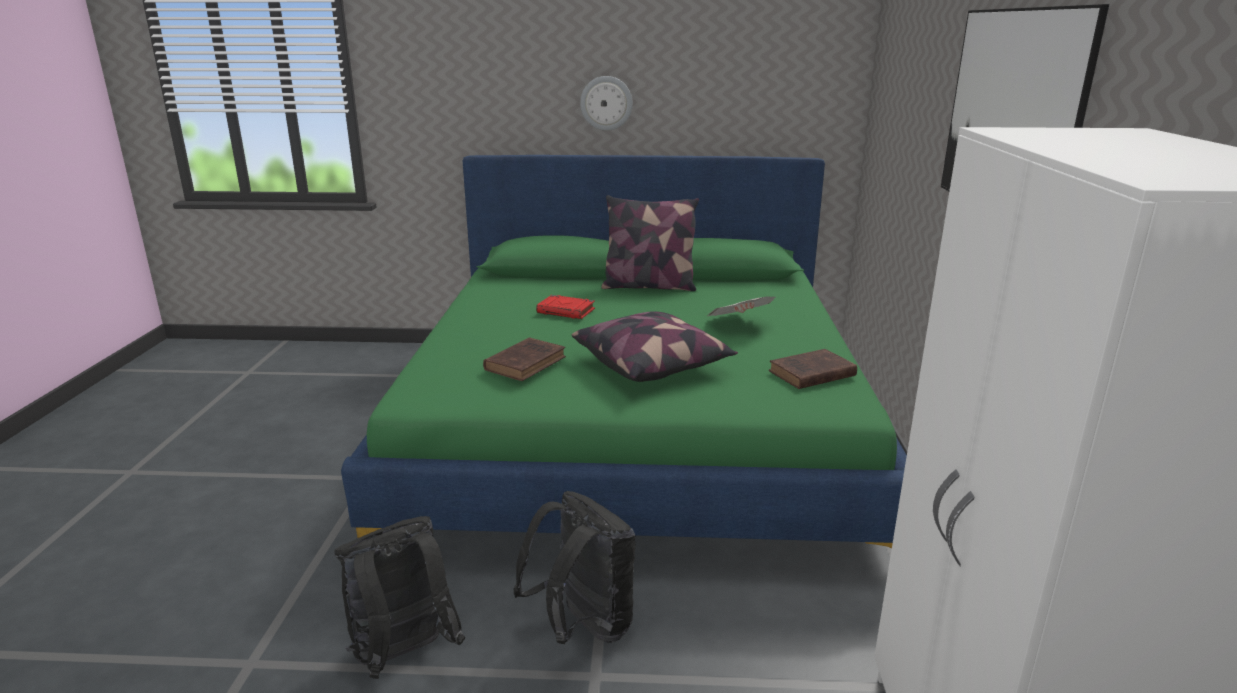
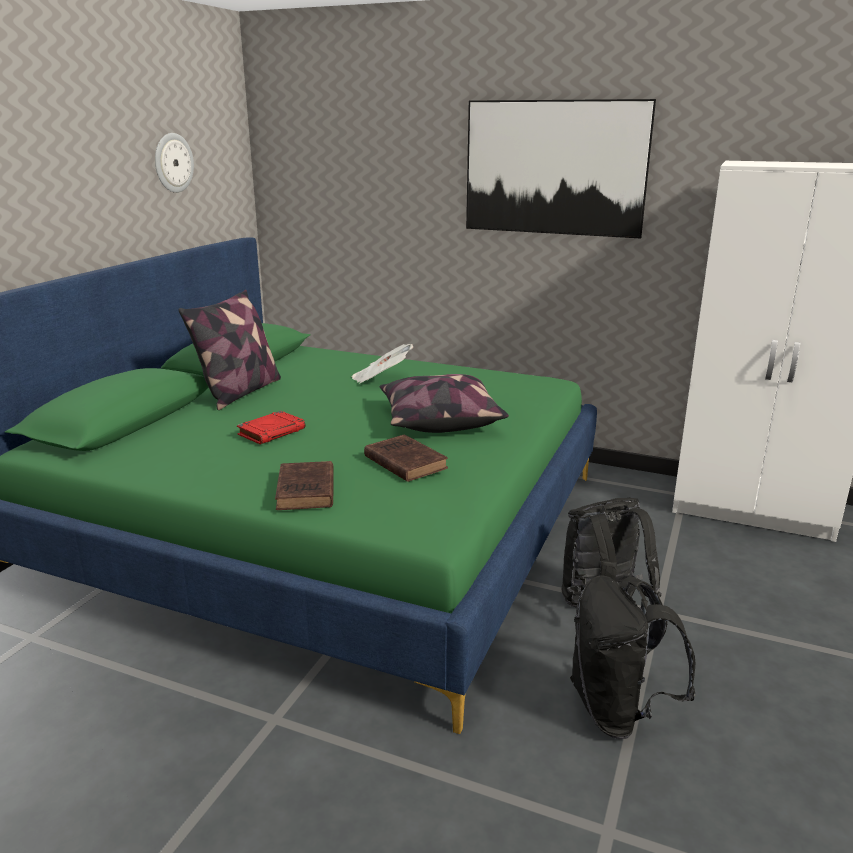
camera: 70 degrees left, 0 degrees up
(606, 103) = (66, 209): wall clock -> wall clock (173, 163)
(810, 374) = (496, 380): brown book -> brown book (306, 491)

